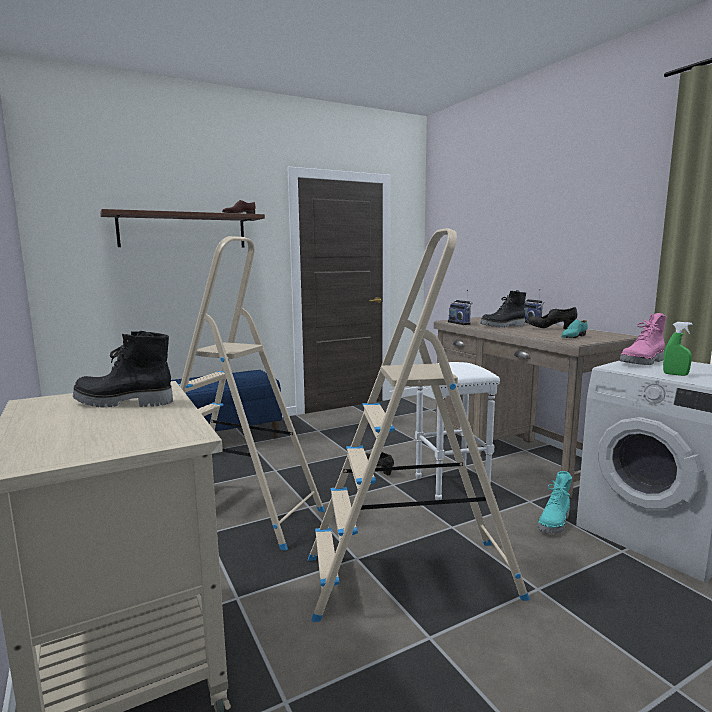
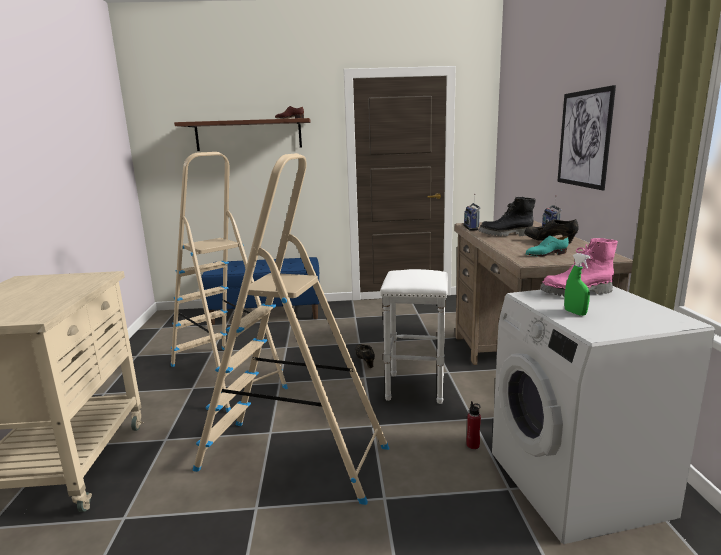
camera: 25 degrees right, 5 degrees up
(122, 403) = (57, 286): black boot -> none
(555, 523) = (473, 445): turquoise boot -> red bottle
(560, 239) = (584, 139): none -> picture

